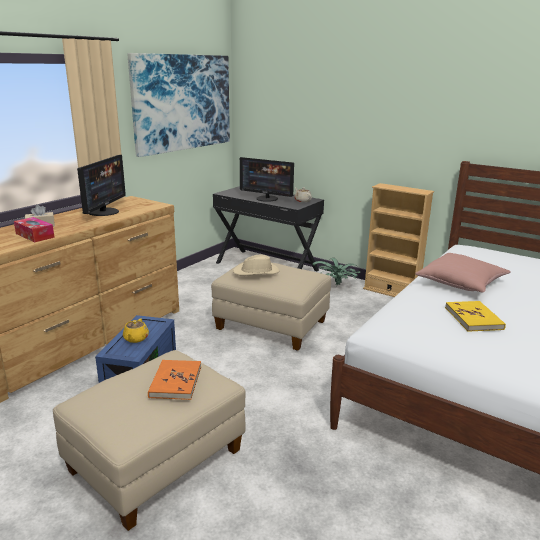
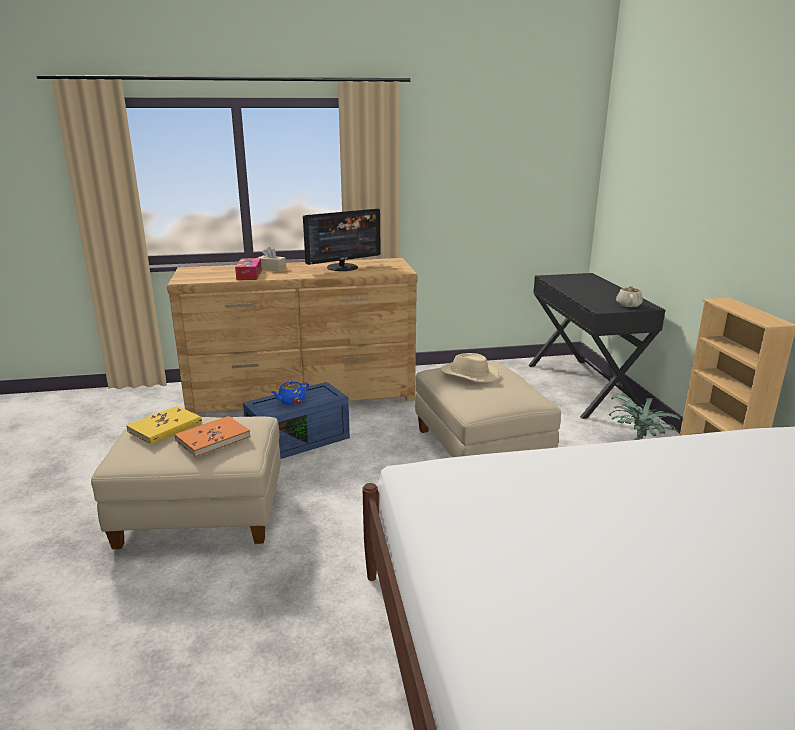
camera: 45 degrees right, 0 degrees up
(136, 339) = (291, 401): yellow teapot -> blue teapot
(183, 102) = (510, 156): picture -> none
(267, 198) = (586, 293): monitor -> none
(461, 283) = (644, 469): pink pillow -> none
(473, 318) = (550, 512): yellow book -> yellow book (165, 427)

